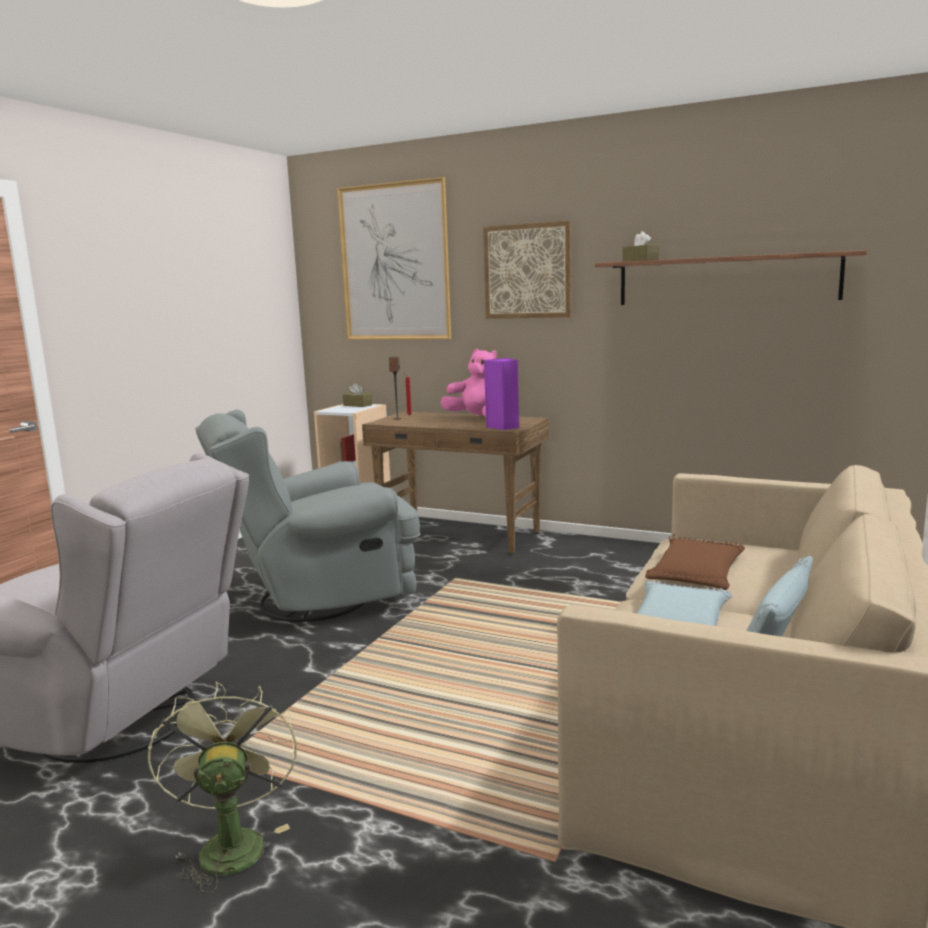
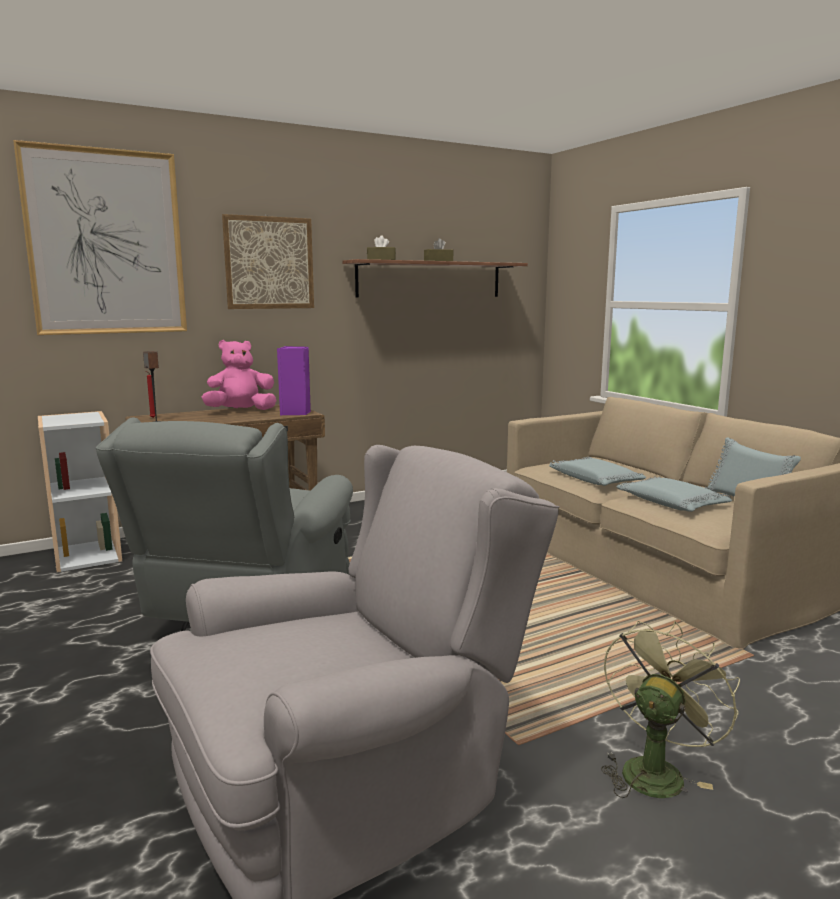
camera: 55 degrees left, 0 degrees up
(230, 843) = (655, 769): green fan -> green fan turned 105 degrees clockwise
(357, 405) = (70, 415): brown tissue box -> brown tissue box (438, 261)
(696, 571) = (595, 478): brown pillow -> blue pillow

